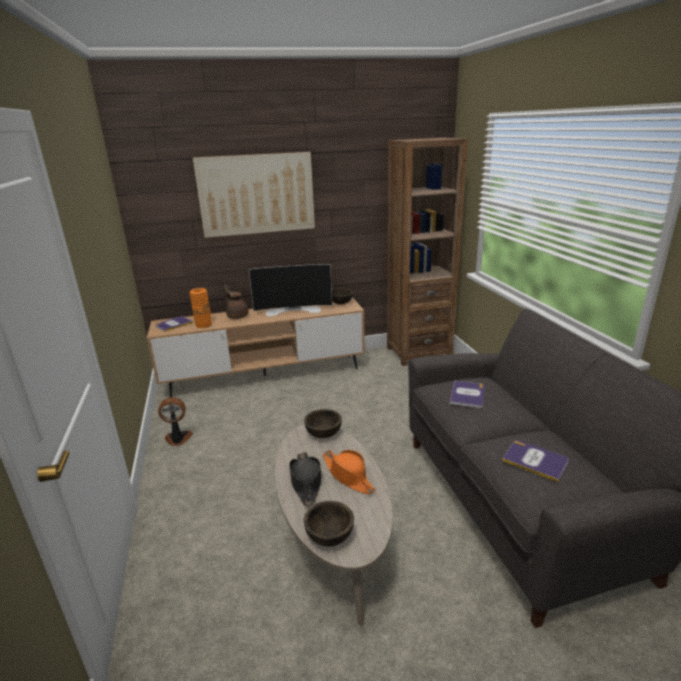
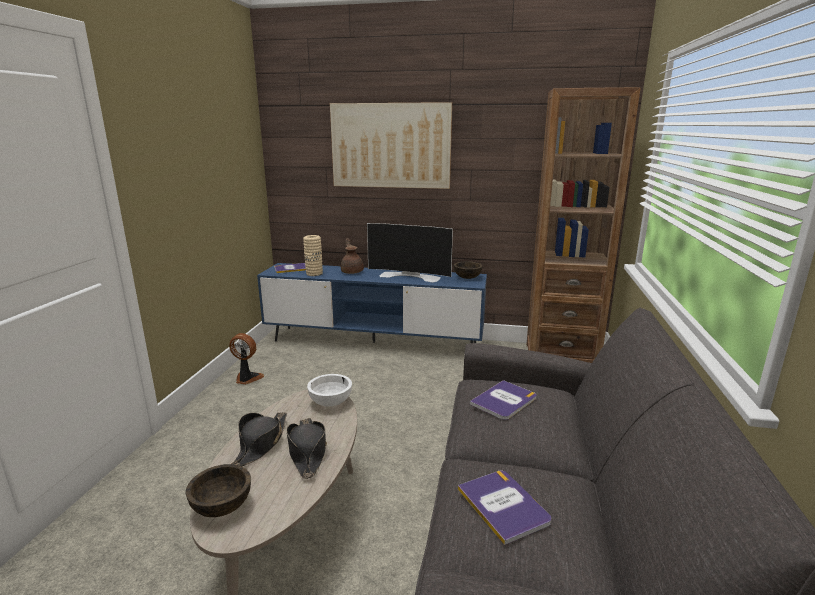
camera: 25 degrees right, 5 degrees down
(203, 325) = (314, 273): orange vase -> beige vase
(265, 376) = (373, 342): brown tv stand -> blue tv stand
(323, 433) = (330, 402): brown bowl -> white bowl
(348, 476) = (307, 452): orange hat -> black hat

